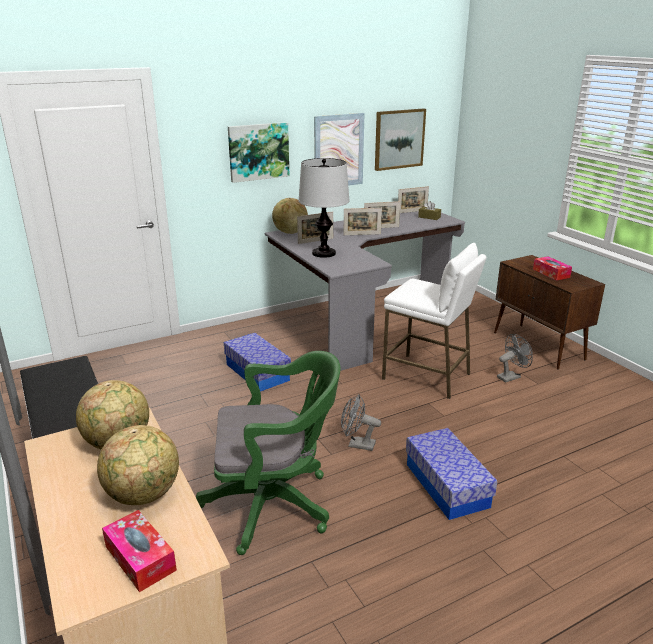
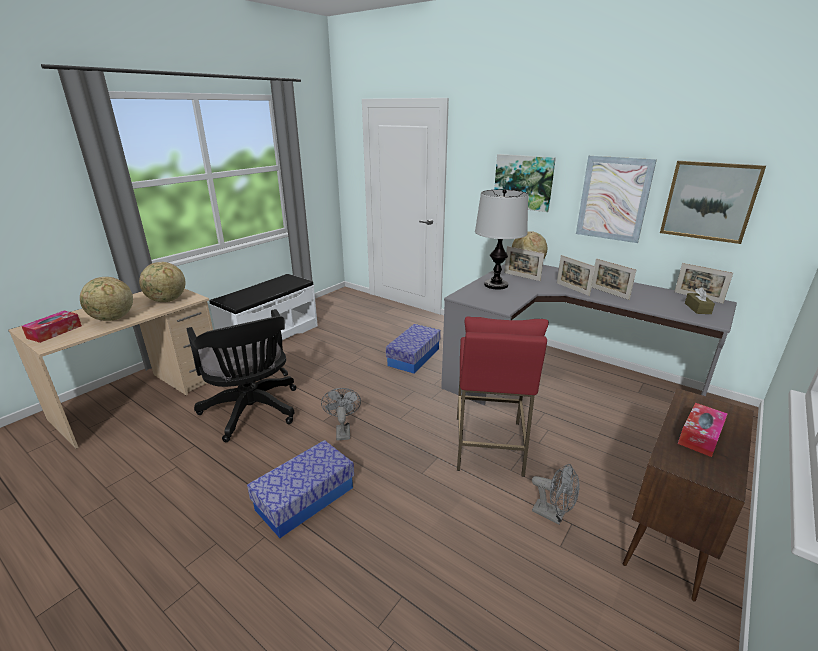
camera: 65 degrees right, 0 degrees up
(275, 504) = (253, 412): green office chair -> black office chair
(427, 376) = (489, 445): white stool -> red stool

